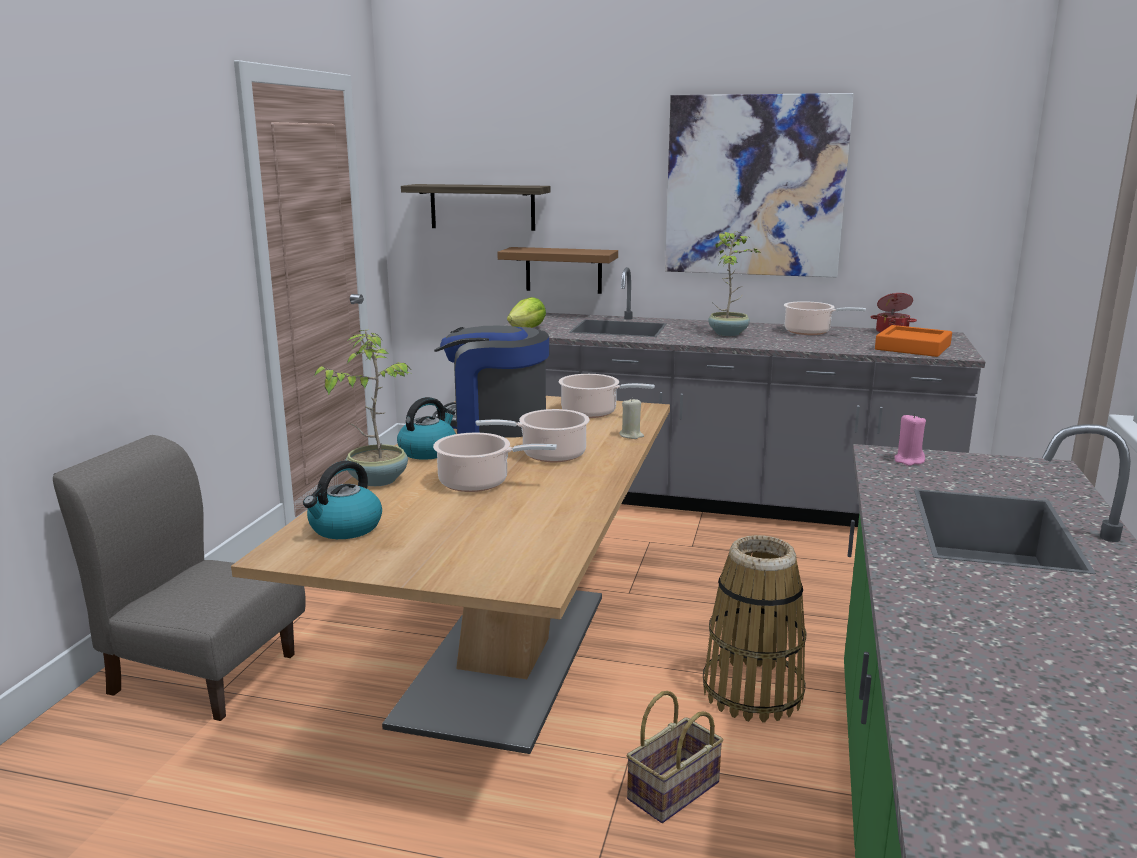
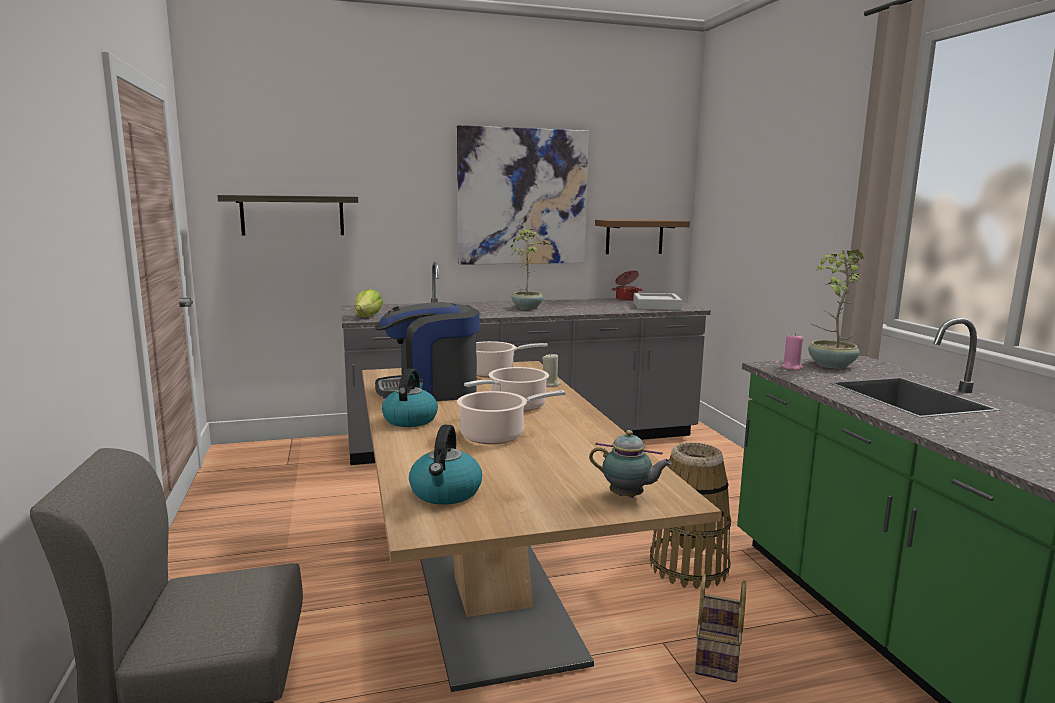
camera: 30 degrees left, 5 degrees down
(376, 479) = (403, 449): potted plant -> potted plant (830, 365)
(493, 571) = (628, 497): none -> teapot
(563, 270) = (371, 268): brown shelf -> brown shelf (634, 236)
(810, 332) = (578, 303): cooking pot -> none
(912, 347) = (656, 306): orange tray -> grey tray

